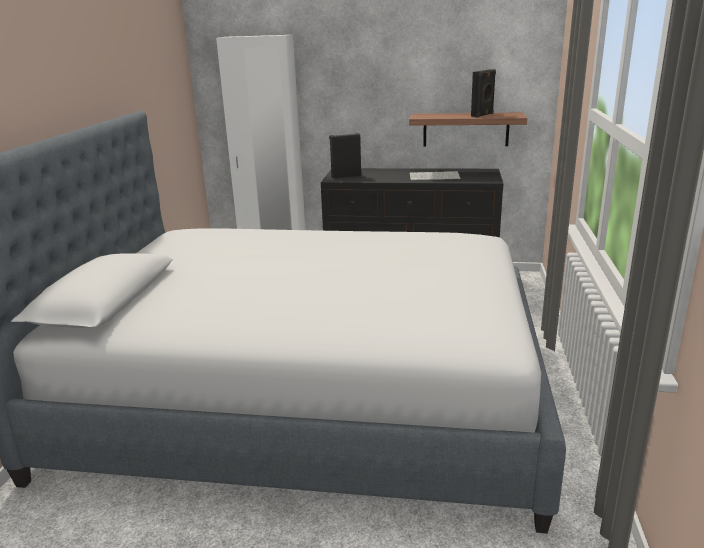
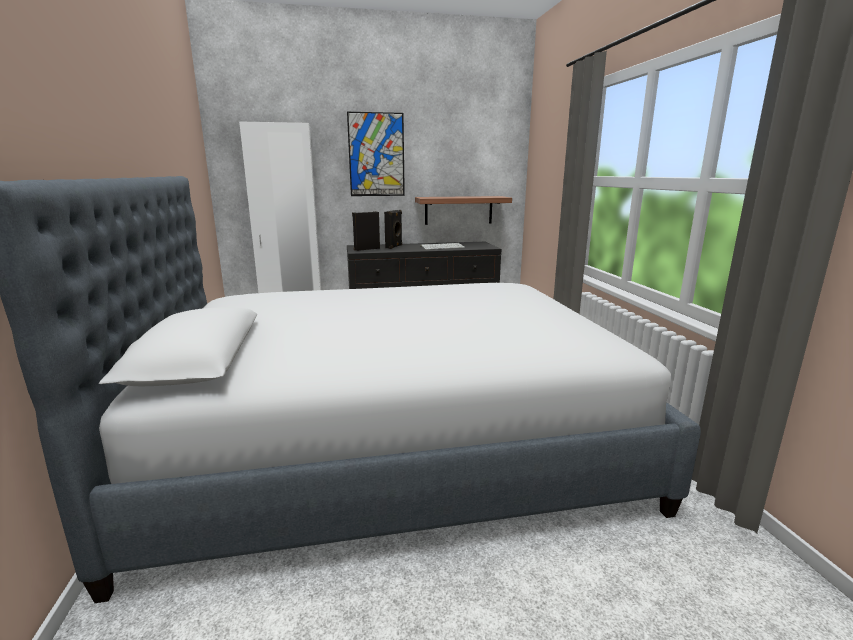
camera: 20 degrees left, 5 degrees down
(367, 65) = (376, 155): none -> picture
(483, 115) = (475, 196): black speaker -> black speaker (394, 246)

